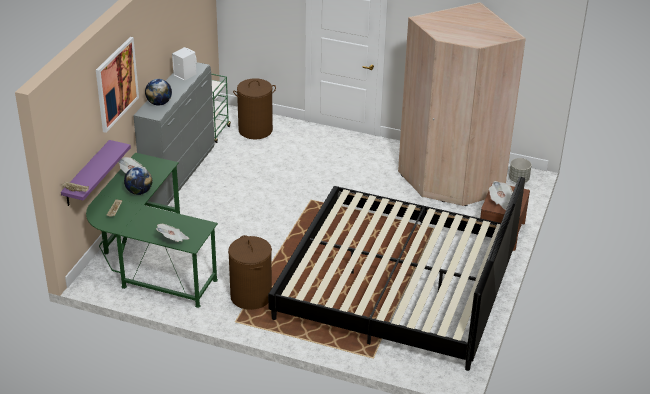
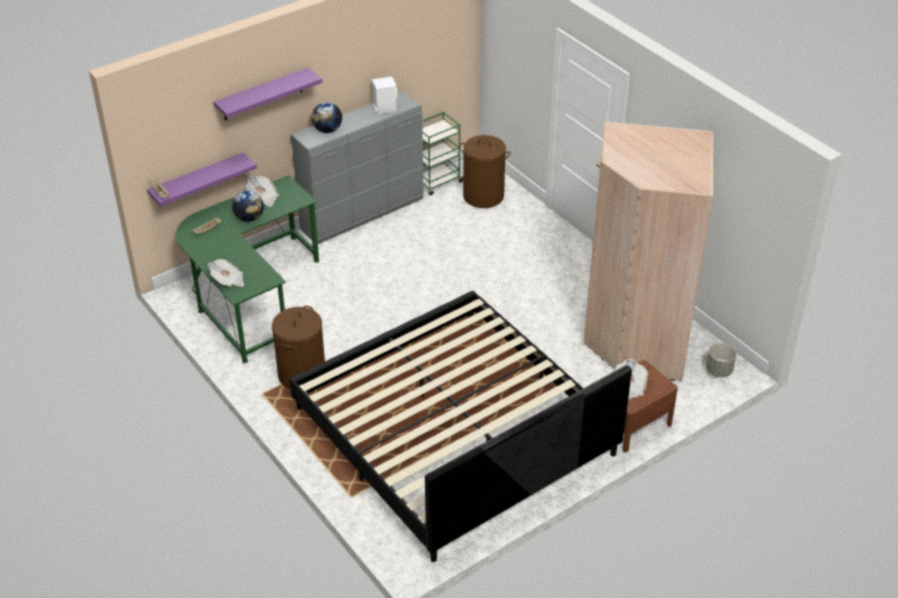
camera: 35 degrees right, 5 degrees up
(116, 84) = (262, 94): picture -> purple shelf

